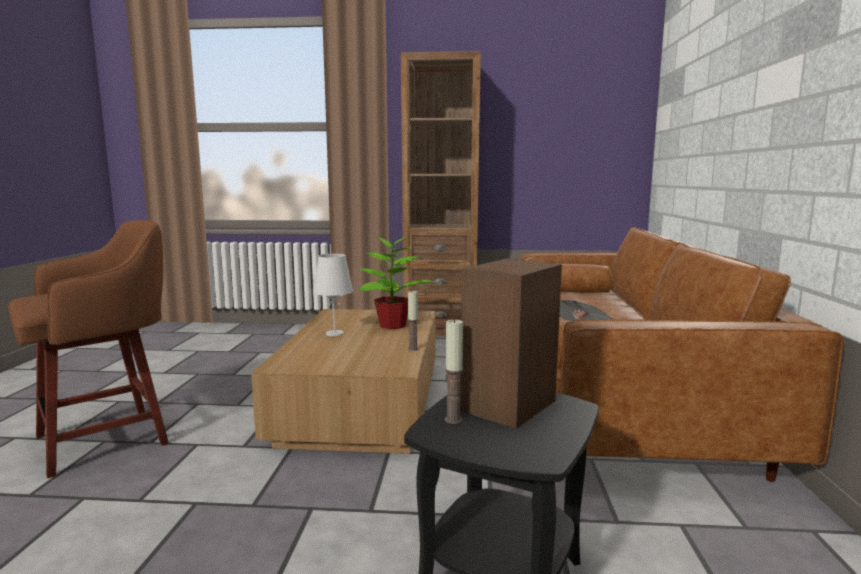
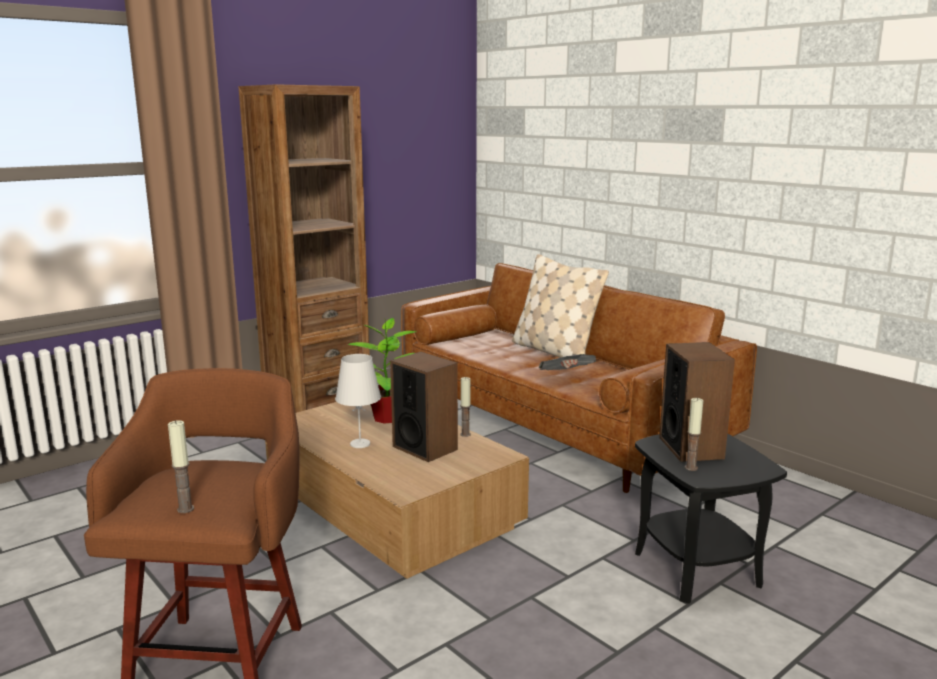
camera: 45 degrees left, 5 degrees up
(39, 300) = (185, 509): none -> candle
(364, 348) = (425, 448): none -> speaker
(627, 314) = (554, 351): none -> beige pillow

